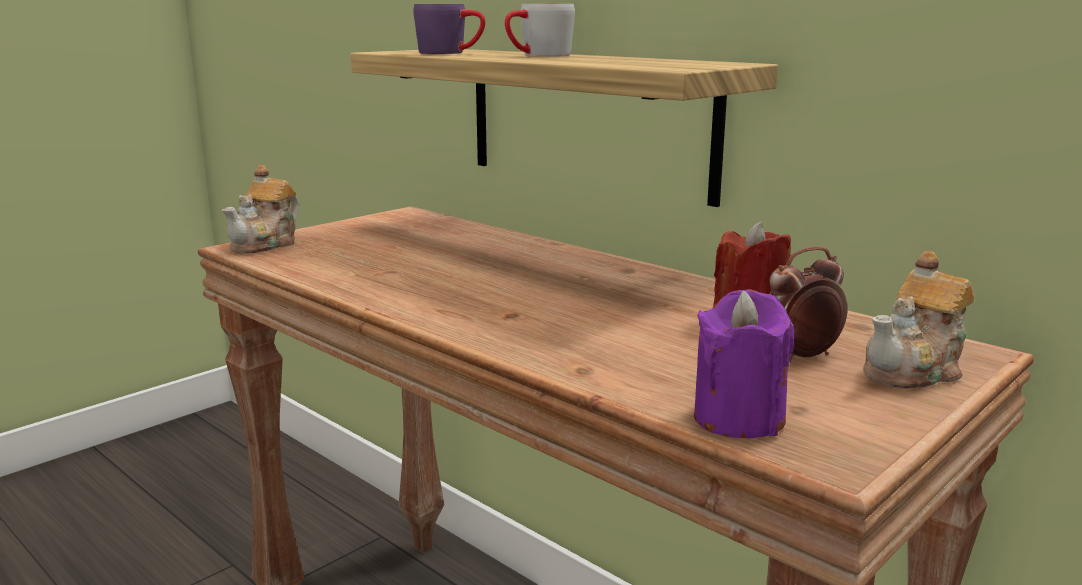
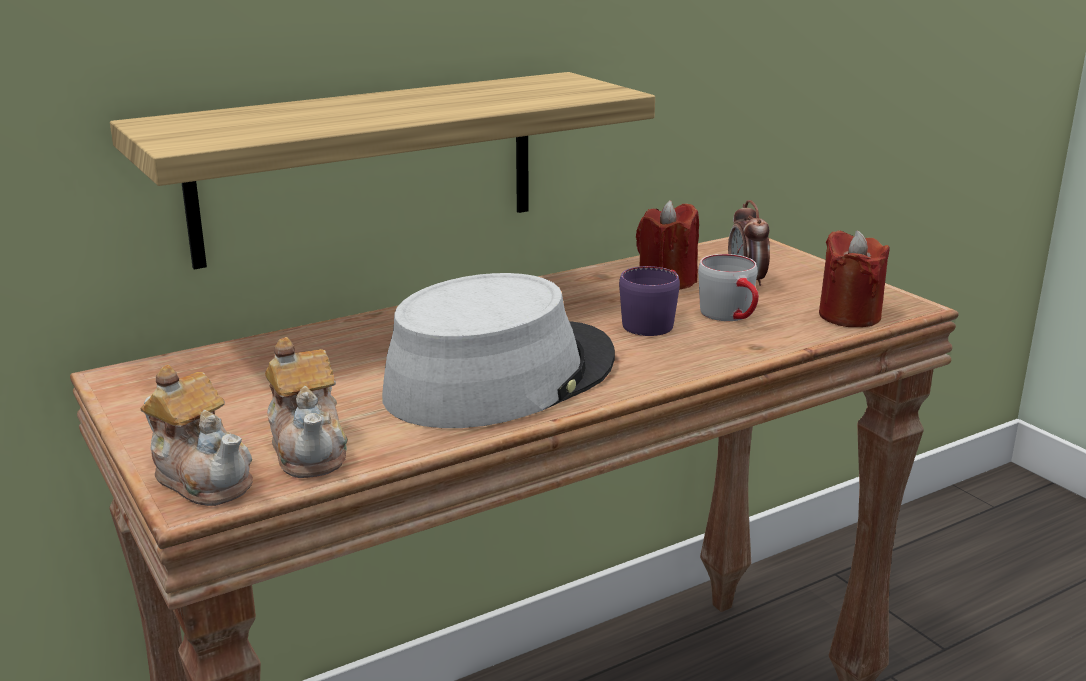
camera: 75 degrees left, 5 degrees up
(445, 286) = (500, 377): none -> grey hat
(451, 53) = (268, 124): purple mug -> purple mug (653, 322)
(538, 55) = (380, 105): grey mug -> grey mug (732, 316)
(738, 418) = (849, 316): purple candle -> red candle
(915, 370) = (777, 261): teapot -> teapot (310, 450)

